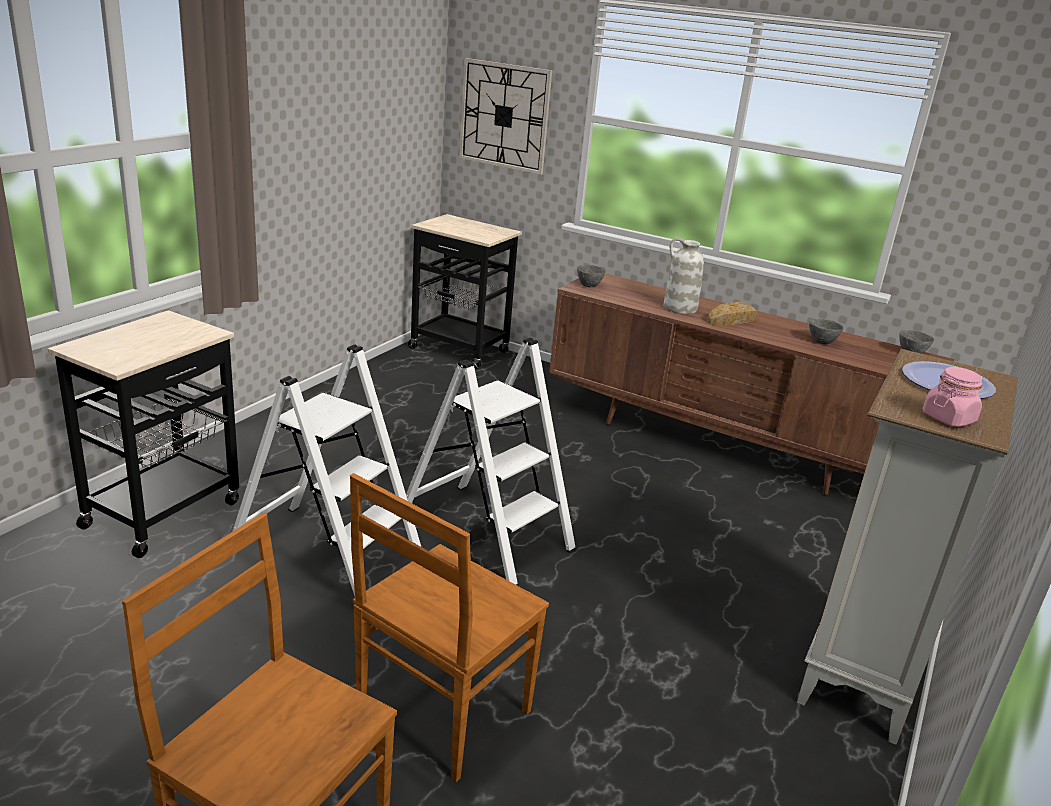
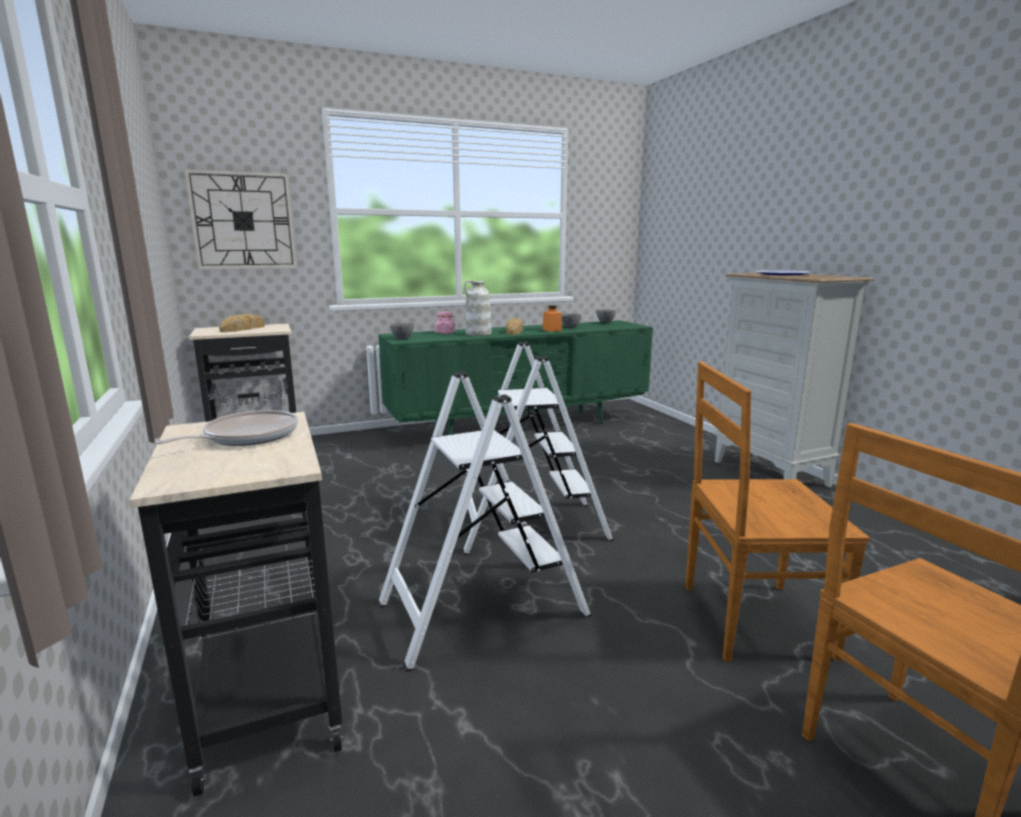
camera: 50 degrees left, 10 degrees down
(164, 336) = (247, 436): none -> frying pan
(440, 713) = (750, 620): brown chair -> brown chair turned 105 degrees clockwise
(468, 227) = (243, 329): none -> bread
(722, 446) = (521, 426): brown cabinet -> green cabinet
(782, 336) = (552, 330): none -> orange jar
(948, 418) = (832, 276): pink jar -> pink jar (445, 333)

